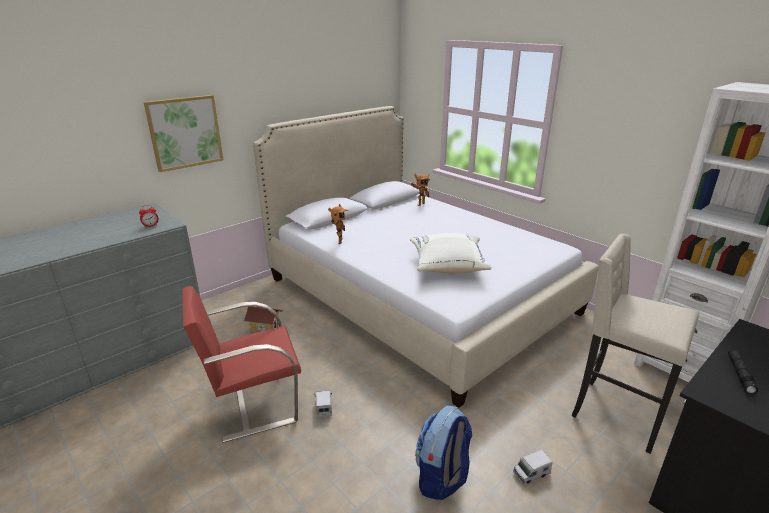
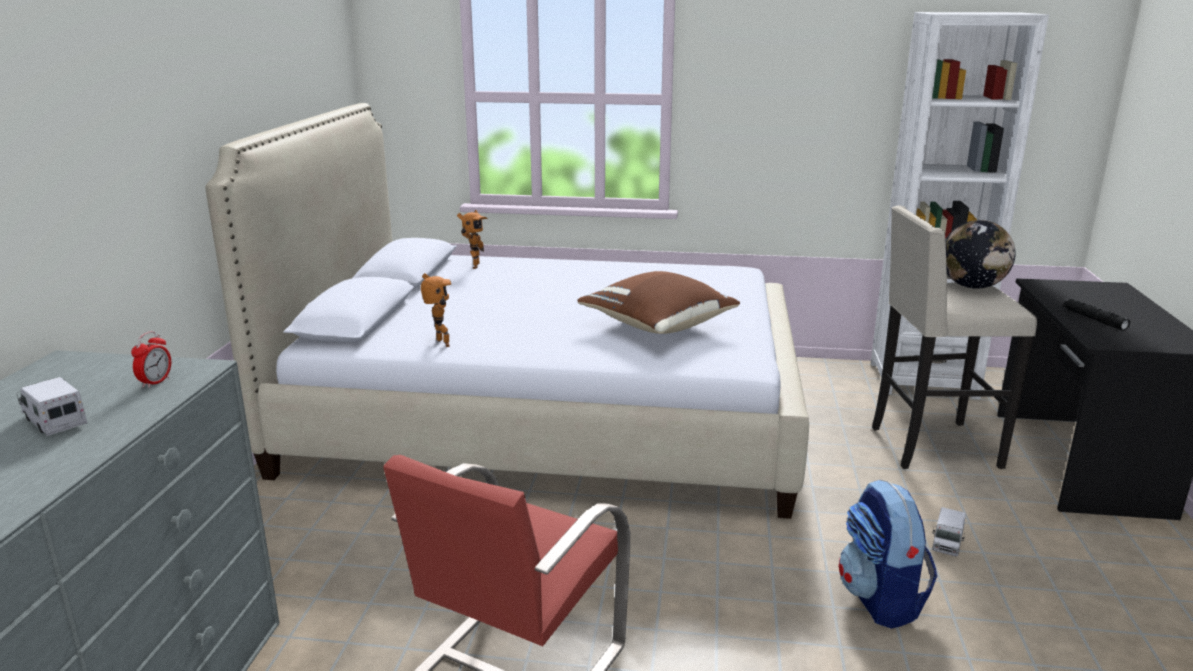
camera: 40 degrees left, 5 degrees down
(185, 132) = (88, 172): picture -> none
(265, 328) = (366, 555): toy house -> none
(324, 407) = (631, 607): toy truck -> toy truck (55, 421)
(448, 267) = (659, 326): white pillow -> brown pillow
(668, 311) = (972, 286): none -> globe

